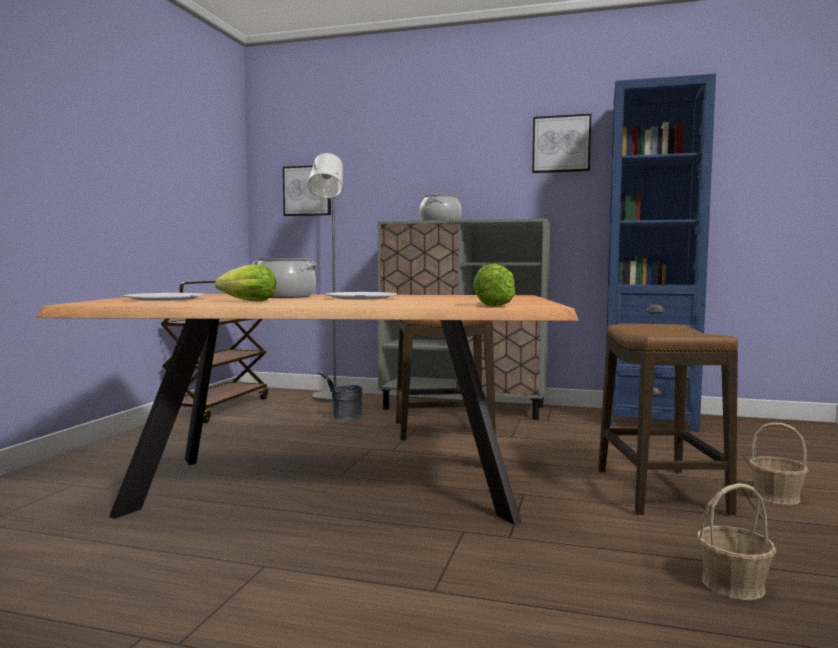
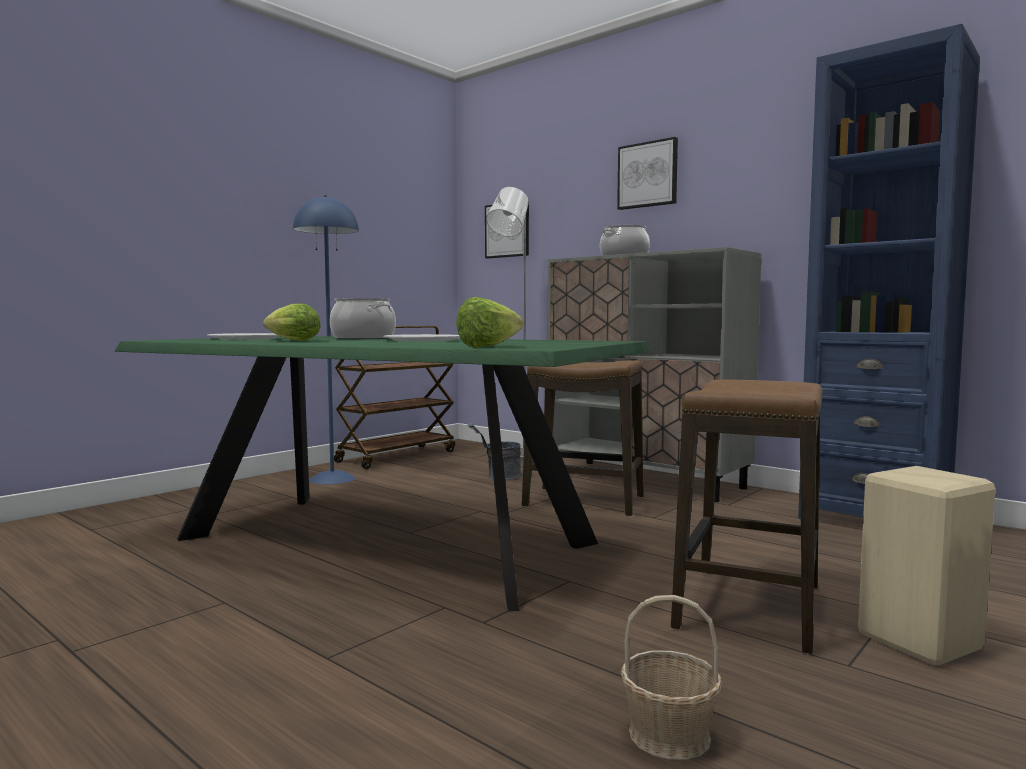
camera: 25 degrees right, 0 degrees up
(185, 436) = (332, 479): none -> blue floor lamp
(329, 486) = (384, 541): brown dining table -> green dining table
(561, 144) = (779, 150): picture -> picture (648, 175)
(776, 497) = (920, 643): basket -> beige stool

